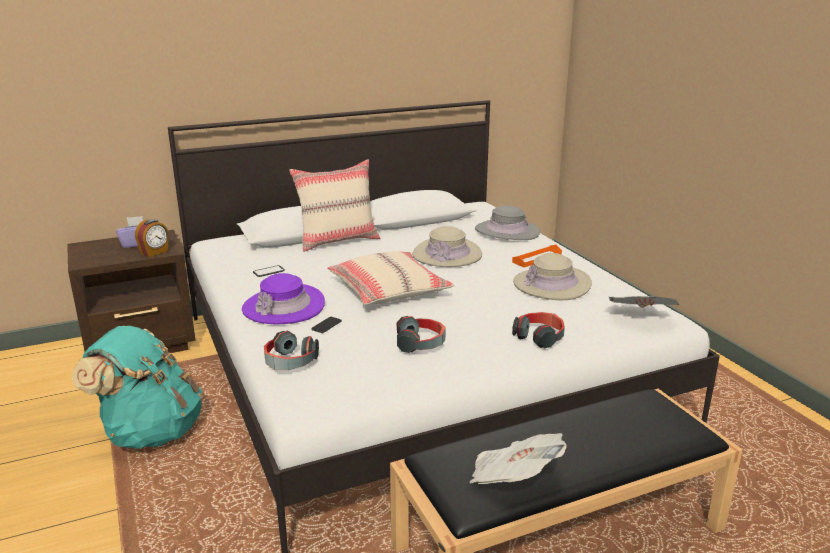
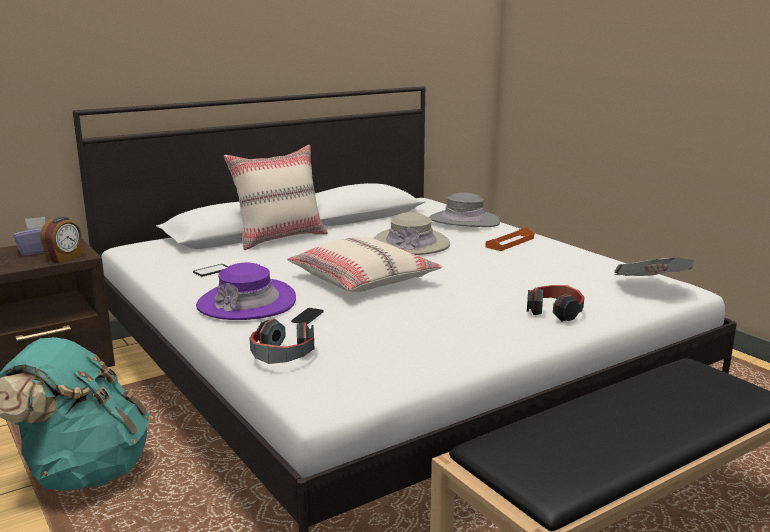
camera: 10 degrees left, 5 degrees down
(421, 343) = (428, 326): headphones -> none
(513, 478) = (590, 458): newspaper -> none
(552, 284) = (539, 264): beige hat -> none

